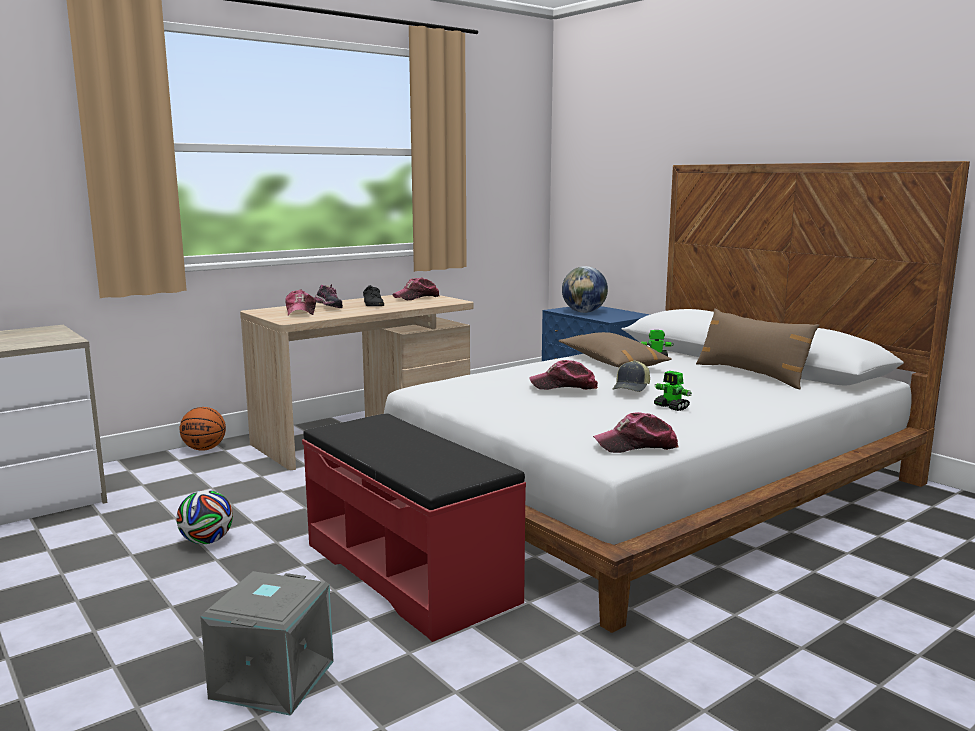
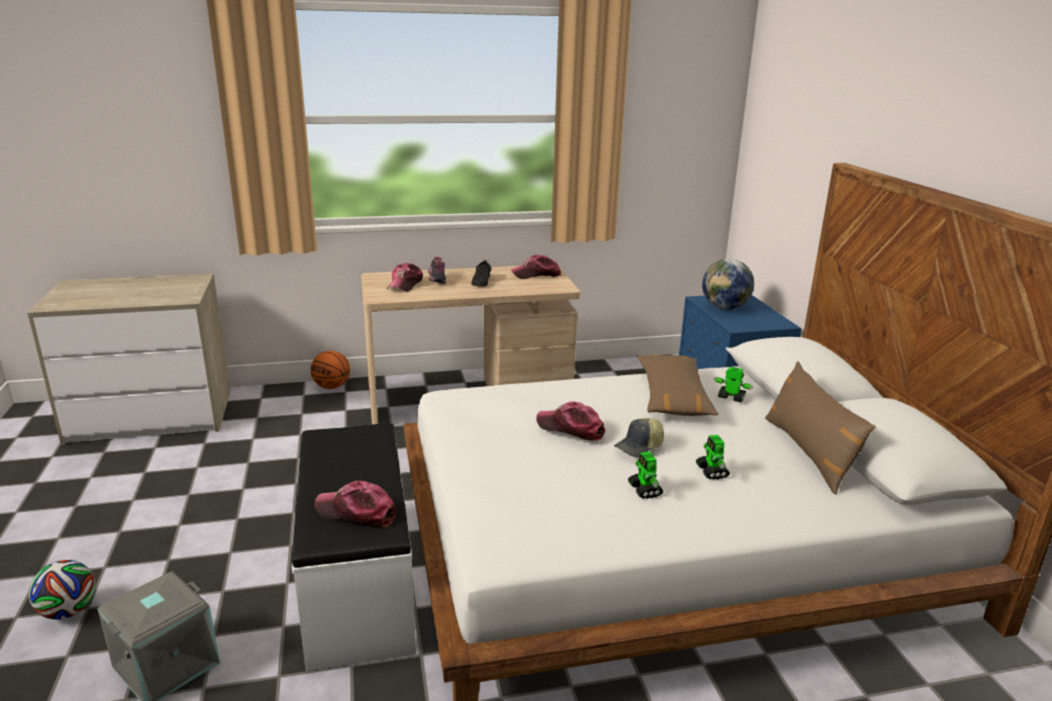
camera: 25 degrees right, 10 degrees up
(207, 541) = (247, 496): football -> football (68, 611)
(410, 571) = (360, 581): red bench -> white bench
(636, 445) = (536, 544): cap -> cap (356, 513)
(703, 392) = (712, 472): none -> toy robot

